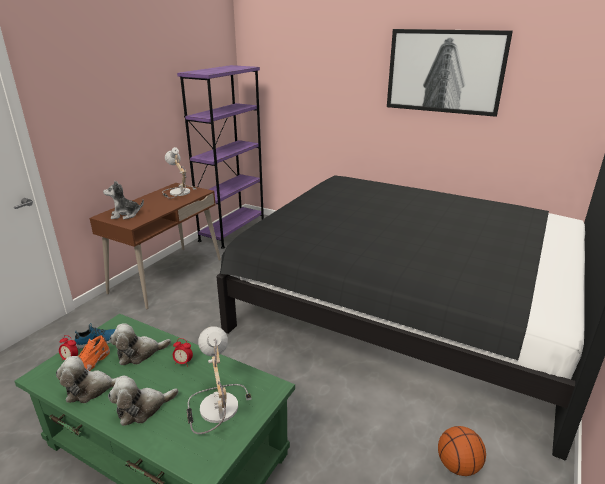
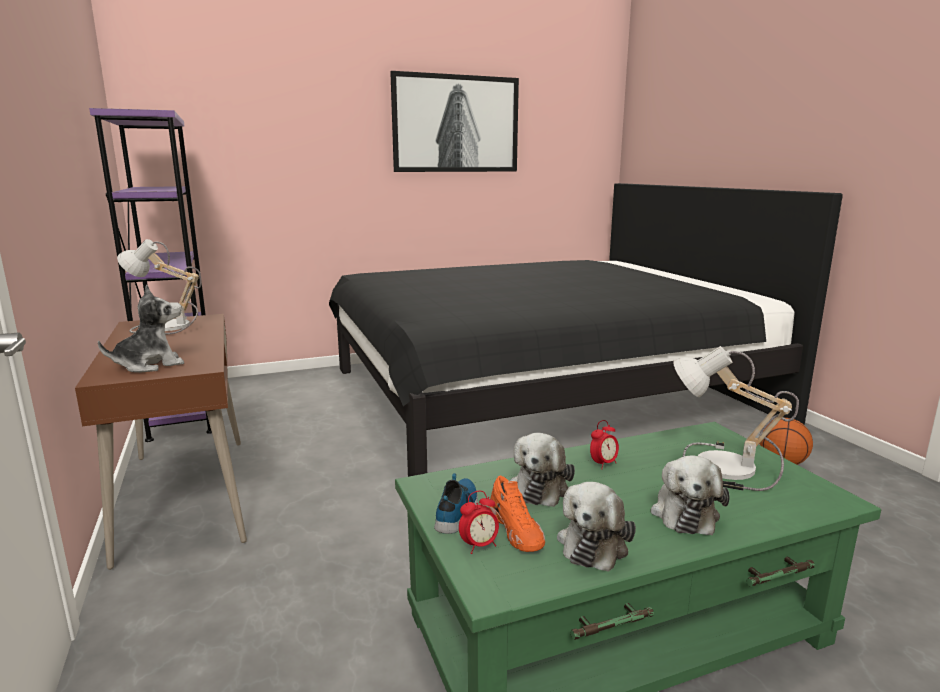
camera: 50 degrees left, 10 degrees down
(125, 215) = (150, 365): plush toy -> plush toy turned 150 degrees counterclockwise

